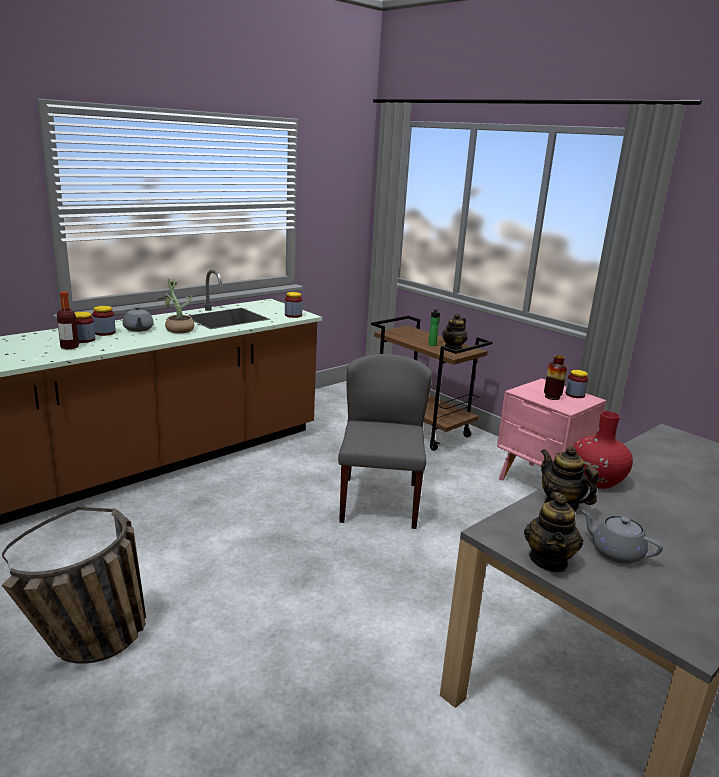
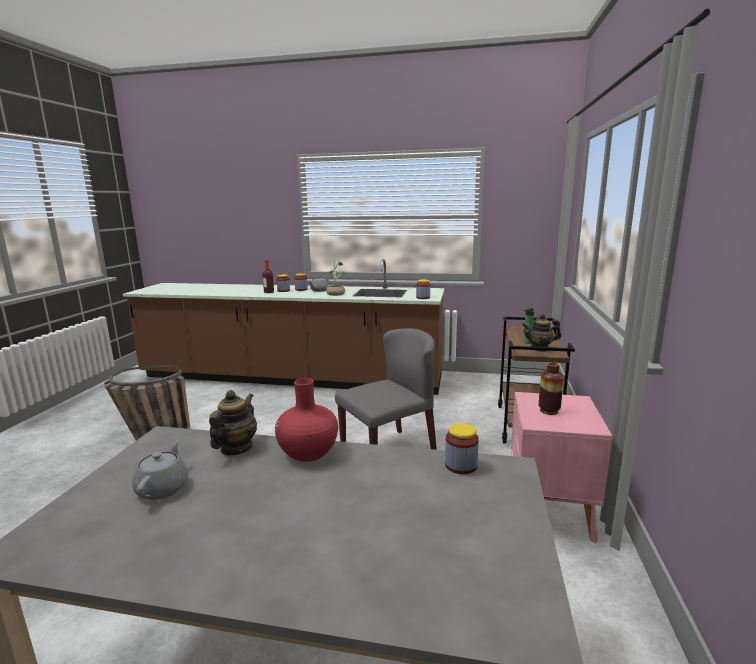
camera: 55 degrees right, 5 degrees down
(549, 560) = (129, 463): teapot -> none
(575, 395) = (583, 418): jar -> jar (461, 465)

